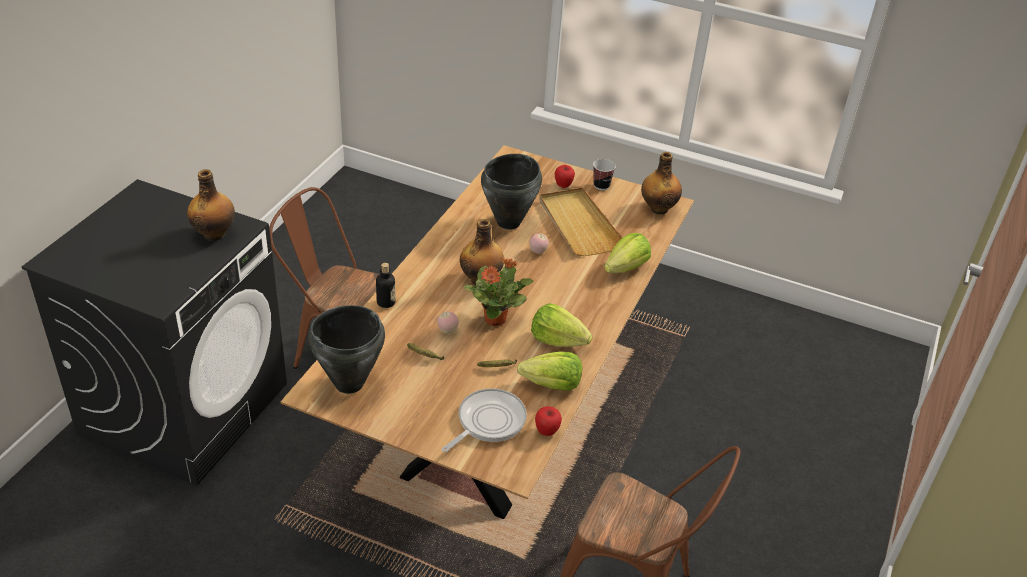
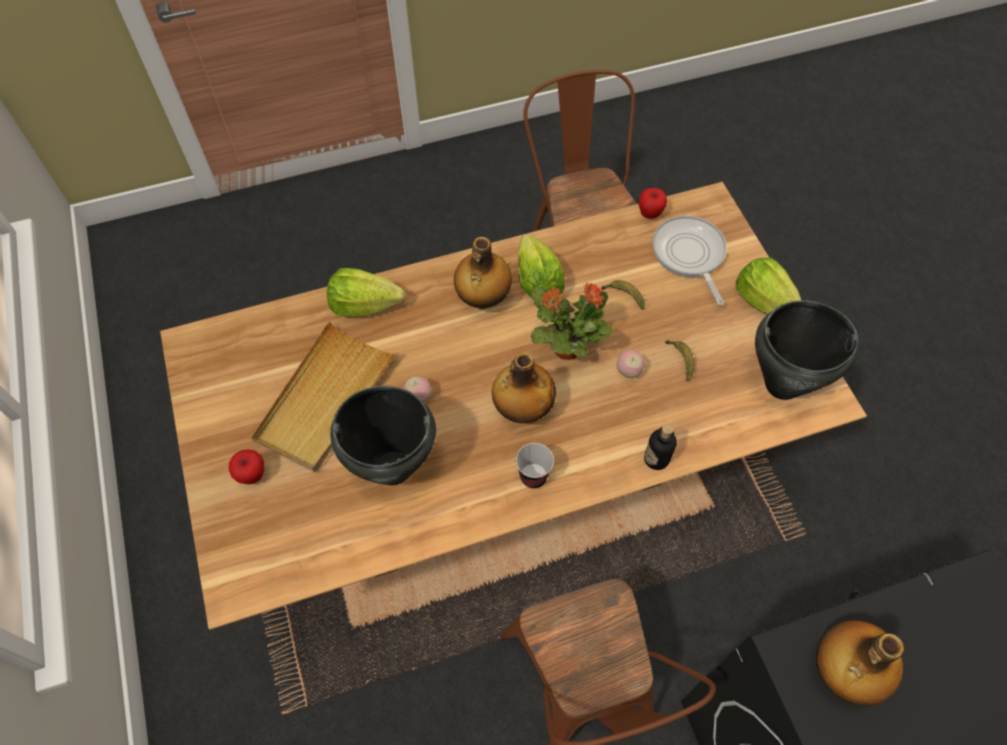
camera: 130 degrees left, 20 degrees up
(488, 422) = (689, 255): frying pan -> frying pan turned 75 degrees clockwise
(552, 385) = (596, 246): lettuce -> lettuce (764, 302)
(601, 185) = (213, 436): cup -> cup (533, 476)
(658, 208) = (213, 350): bottle -> bottle (482, 299)

